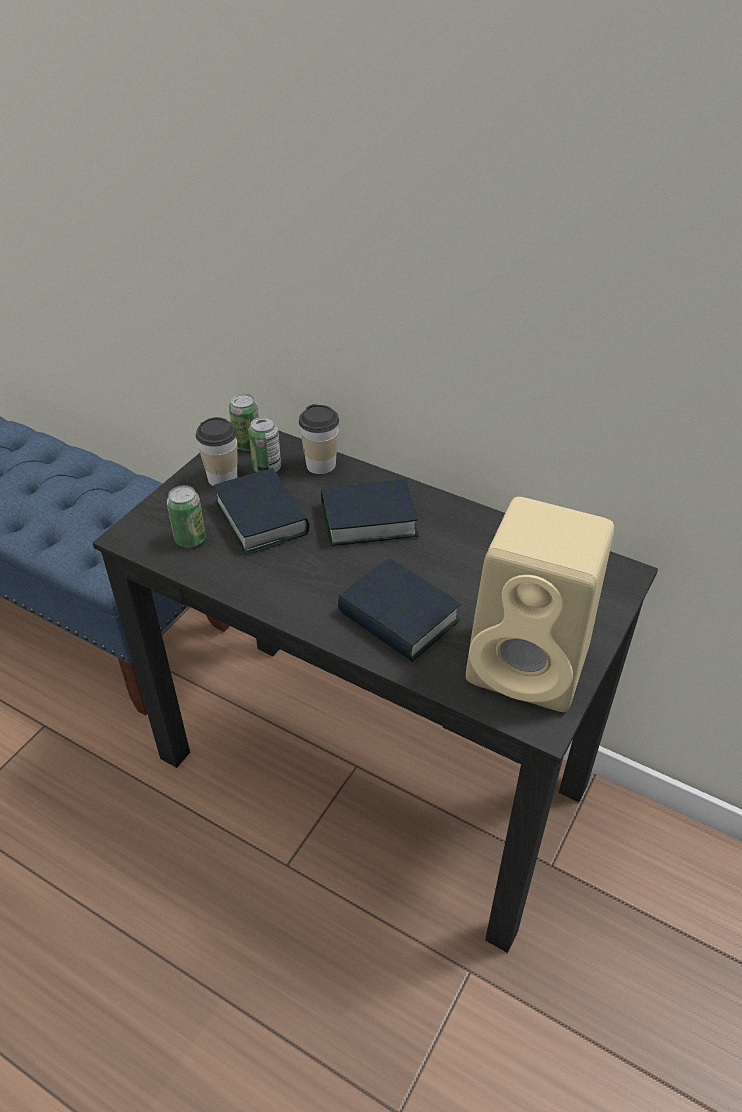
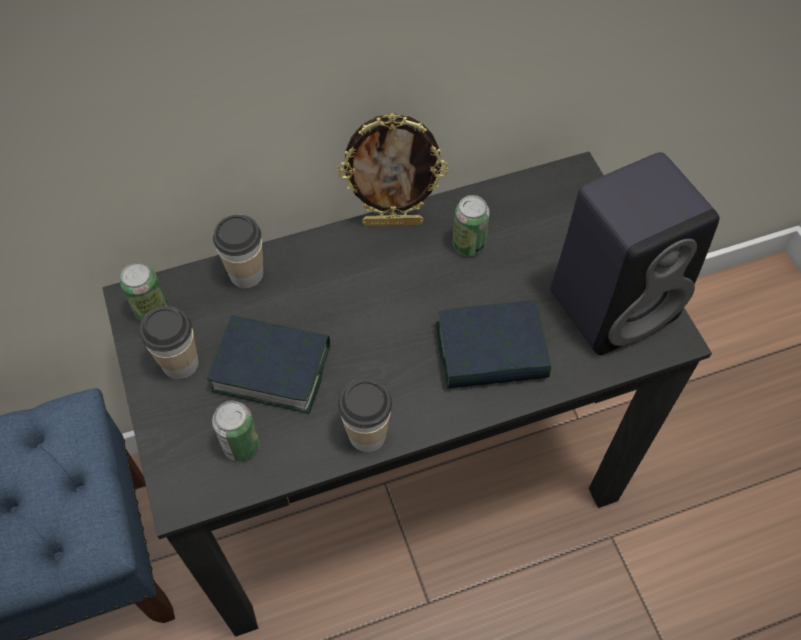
camera: 50 degrees left, 15 degrees up
(259, 592) = (367, 434): none -> cup
(267, 468) = (205, 318): can -> can (468, 245)
(368, 519) = (356, 290): book -> none
(447, 504) = (393, 222): none -> picture frame
(532, 665) = (615, 302): beige speaker -> black speaker

